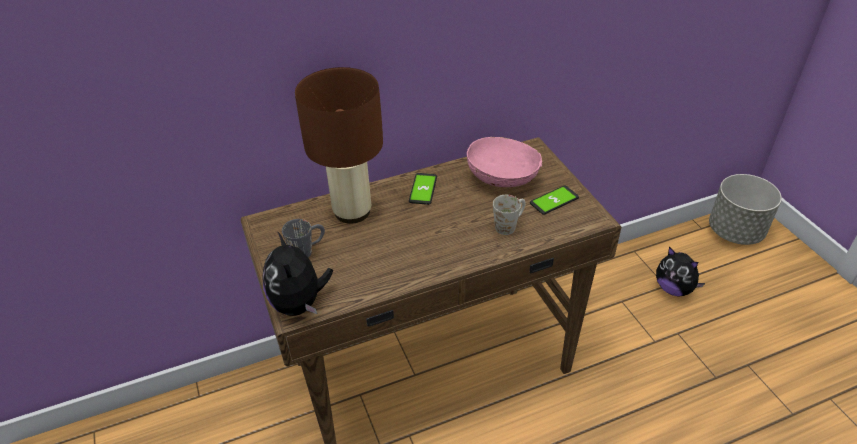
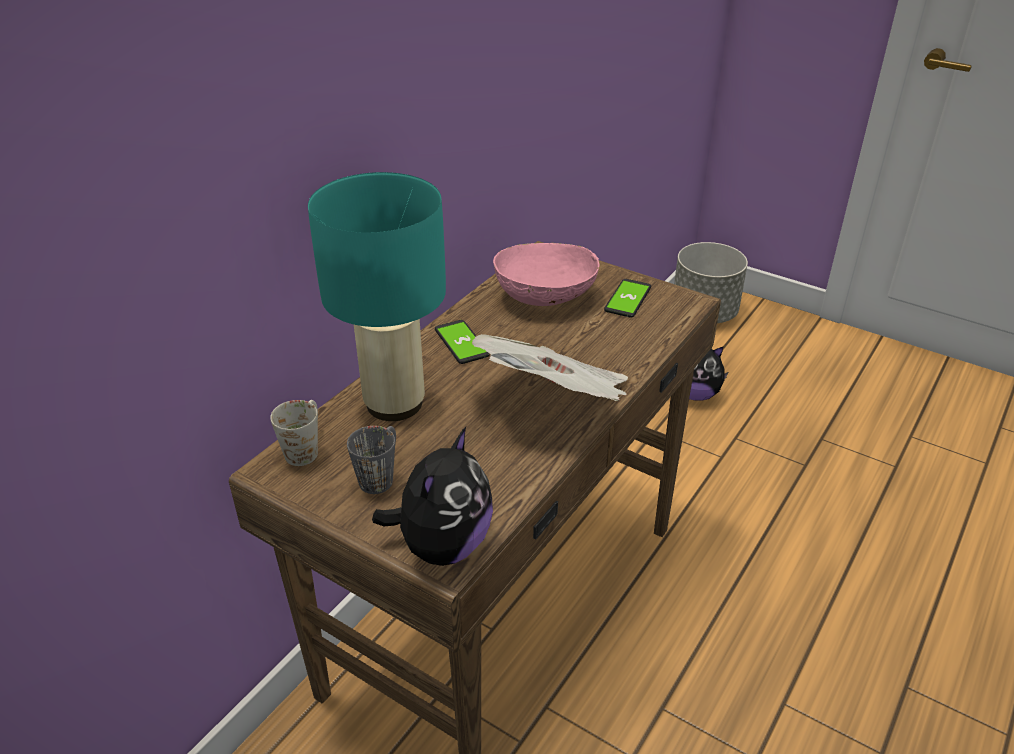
camera: 35 degrees left, 5 degrees down
(299, 304) = (442, 545): plush toy -> plush toy turned 105 degrees counterclockwise
(351, 212) = (393, 404): brown table lamp -> turquoise table lamp
(440, 249) = (556, 400): none -> newspaper
(509, 225) = (607, 342): white mug -> white mug (305, 448)

